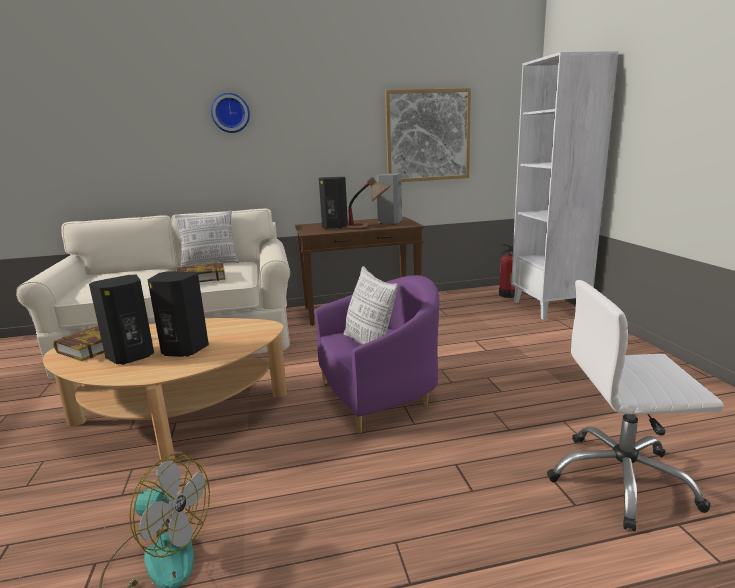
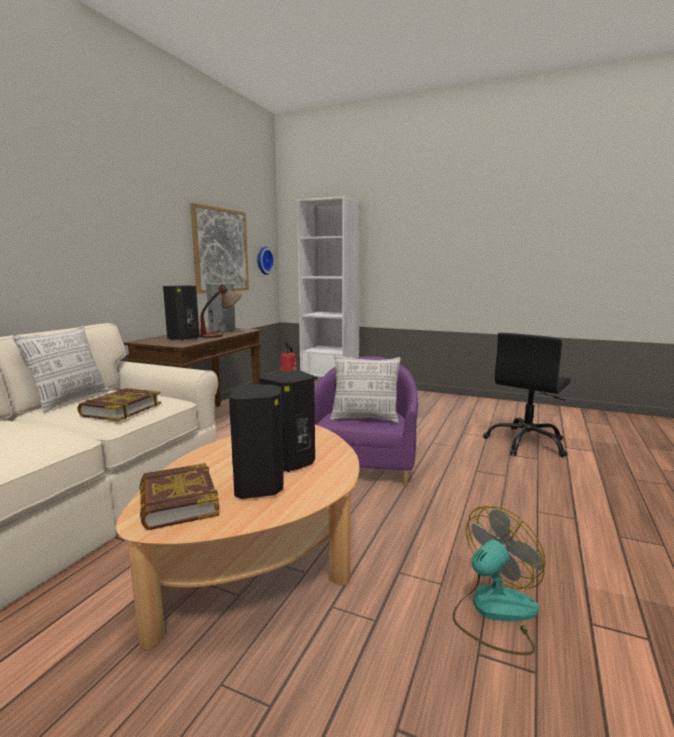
camera: 55 degrees left, 5 degrees down
(230, 113) = (45, 201): wall clock -> wall clock (263, 260)
(621, 480) = (526, 443): white office chair -> black office chair

